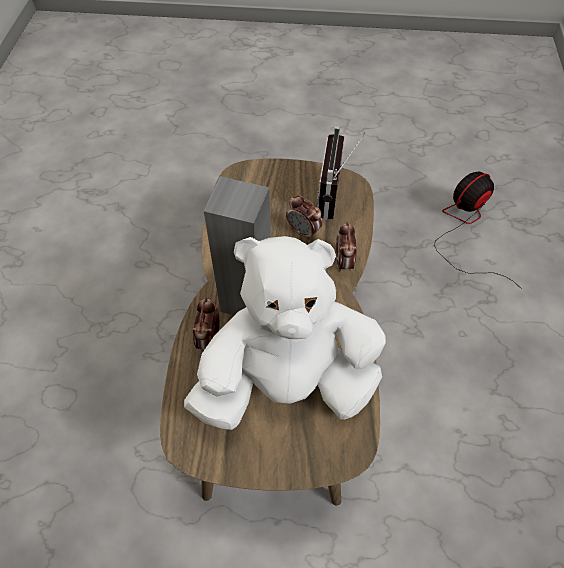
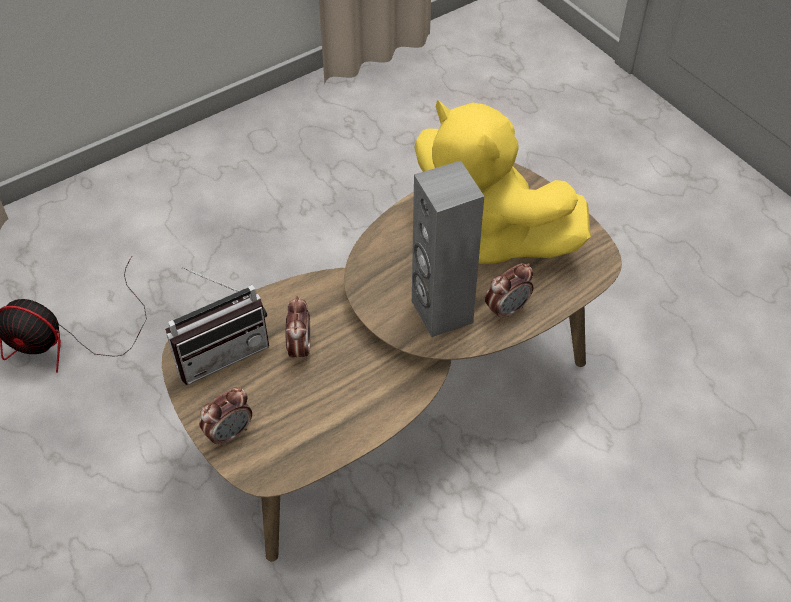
camera: 130 degrees left, 5 degrees down
(287, 383) = (485, 234): white plush toy -> yellow plush toy
(344, 262) = (310, 292): alarm clock -> alarm clock (230, 433)

